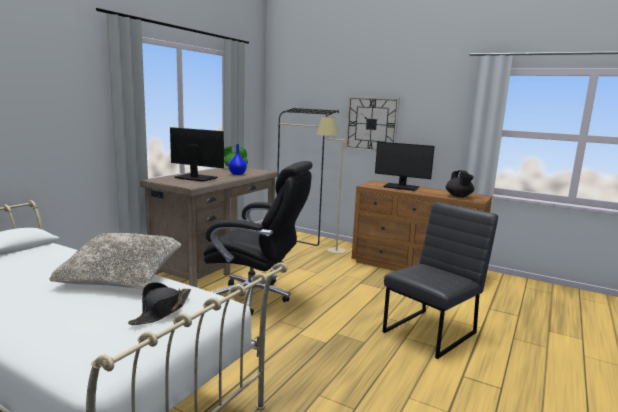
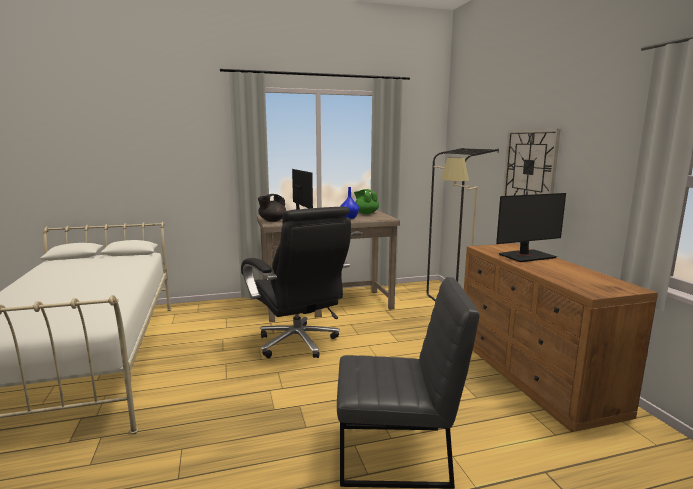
camera: 45 degrees right, 0 degrees up
(120, 275) = (112, 284): beige pillow -> none
(161, 311) = (59, 313): black hat -> none
(401, 187) = (526, 256): monitor -> monitor turned 90 degrees counterclockwise
(459, 196) = (579, 282): black teapot -> black teapot (272, 221)

